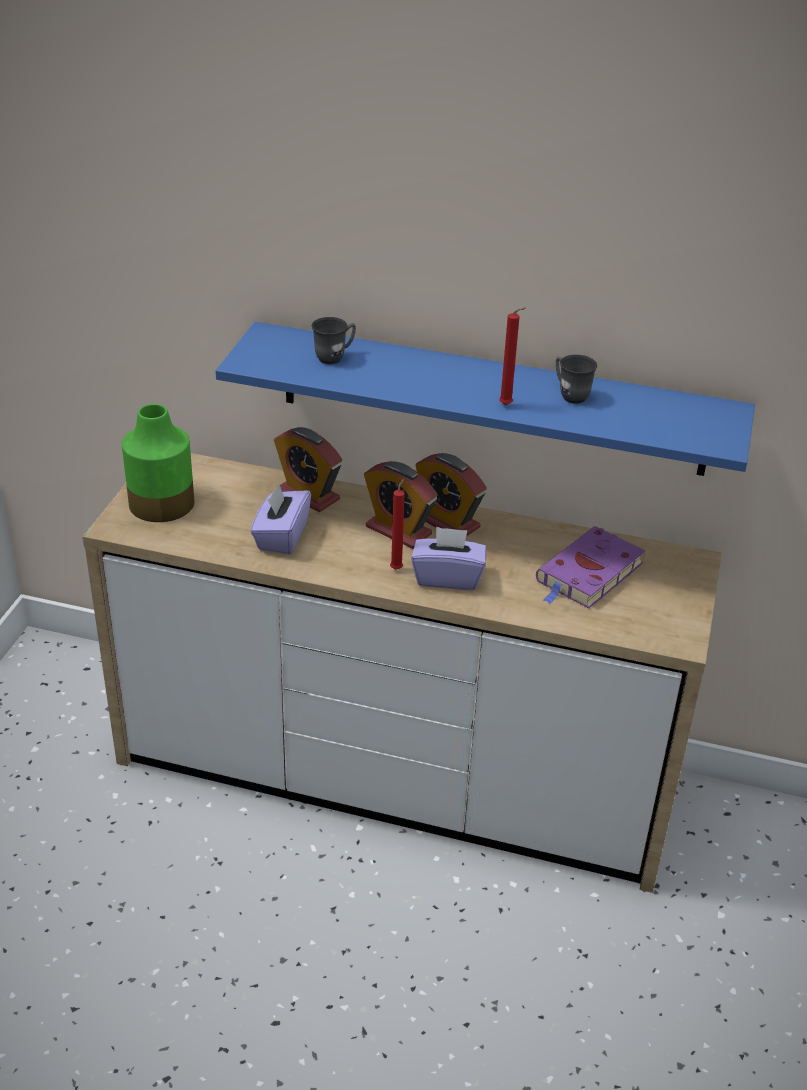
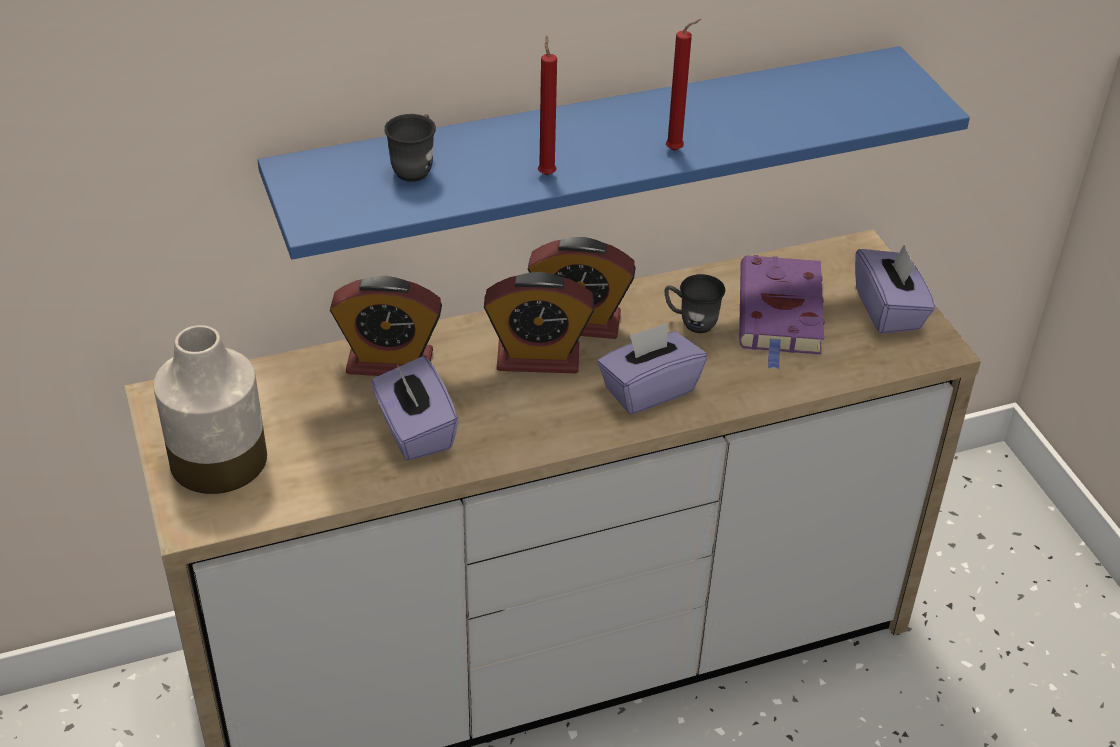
camera: 35 degrees left, 5 degrees up
(160, 503) = (217, 459): green vase -> beige vase
(397, 568) = (584, 405): red candle -> red candle (546, 173)
(569, 394) = (722, 109): grey mug -> grey mug (691, 322)
(671, 604) = (889, 310): none -> purple tissue box

